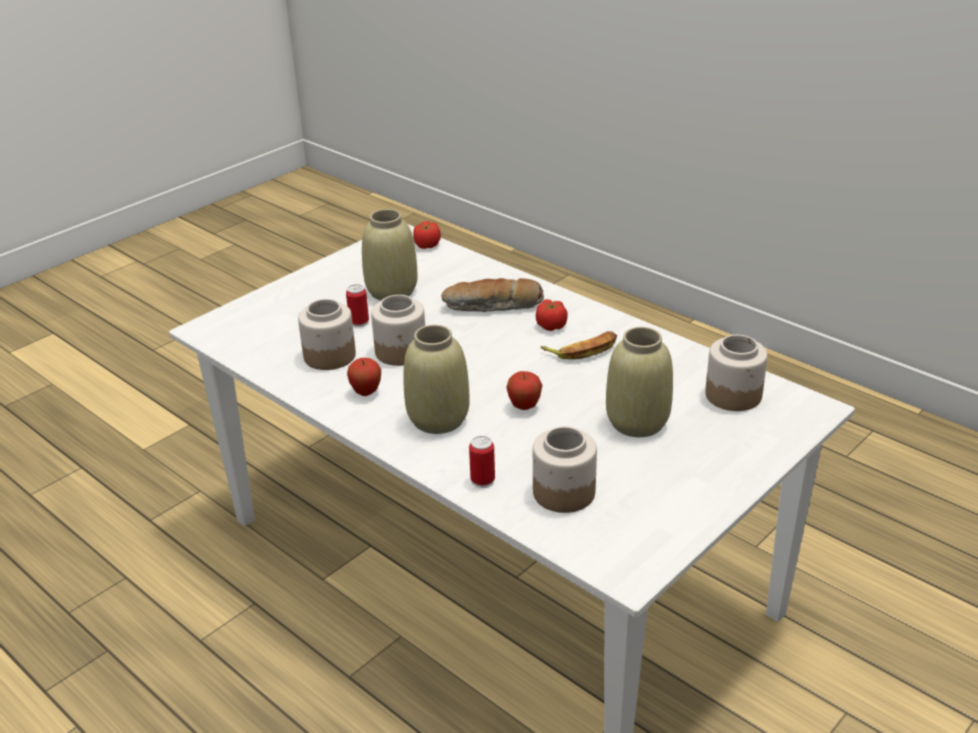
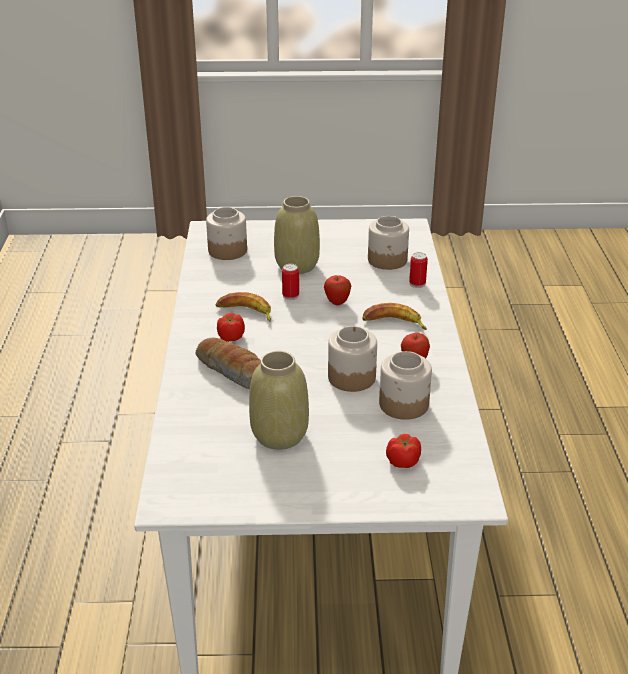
camera: 135 degrees left, 0 degrees up
(359, 322) = (345, 421): can -> can (290, 296)
(427, 245) = (172, 469): tomato -> tomato (403, 461)
(438, 418) = (394, 323): beige vase -> banana

